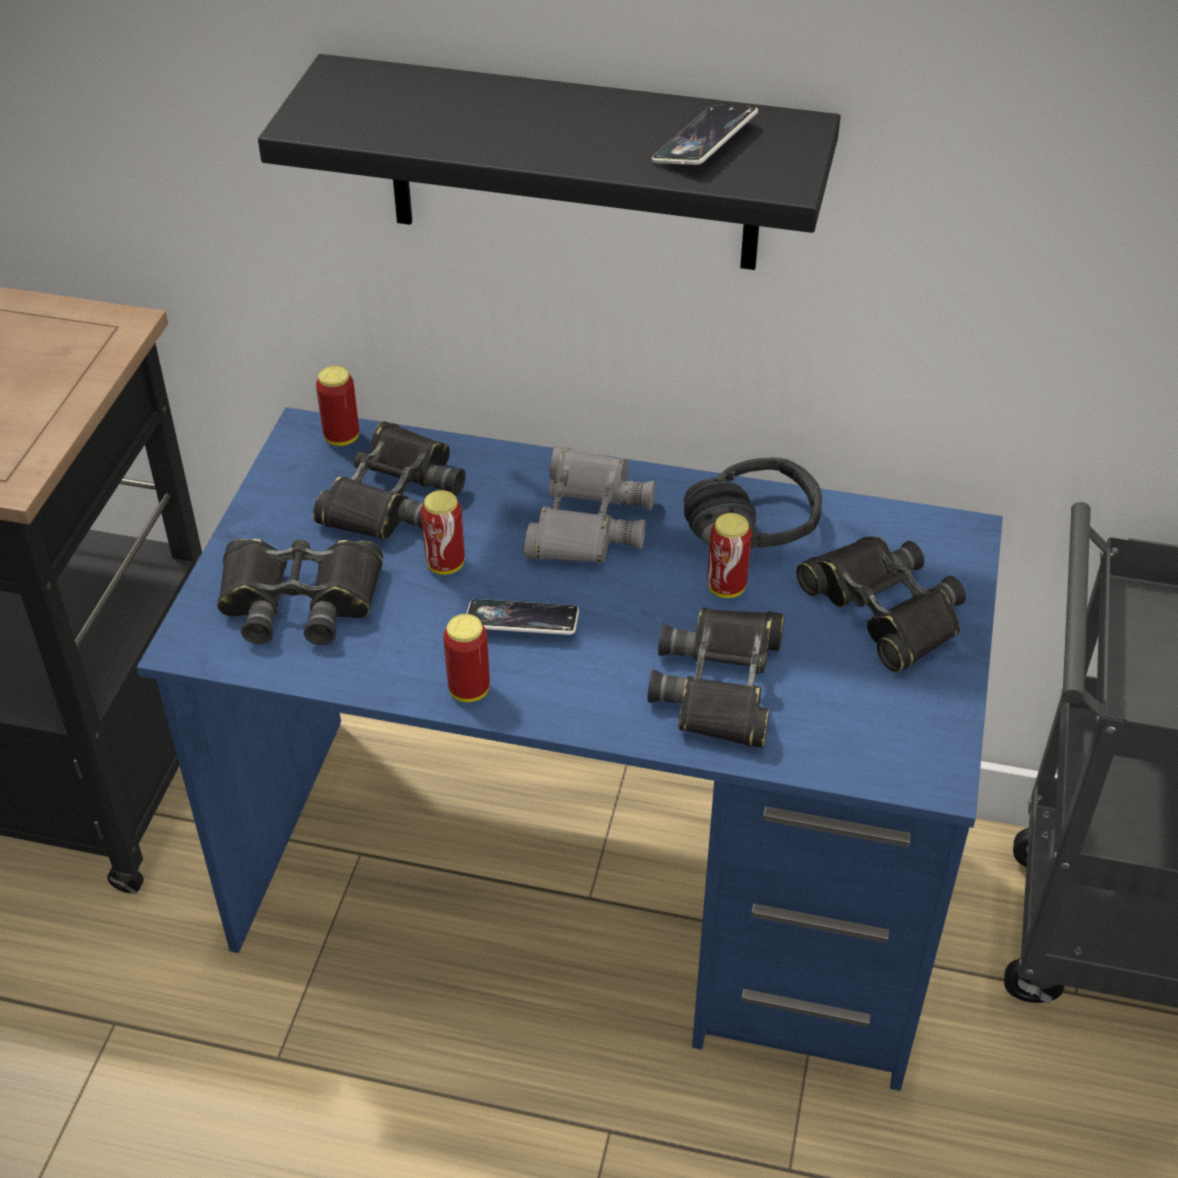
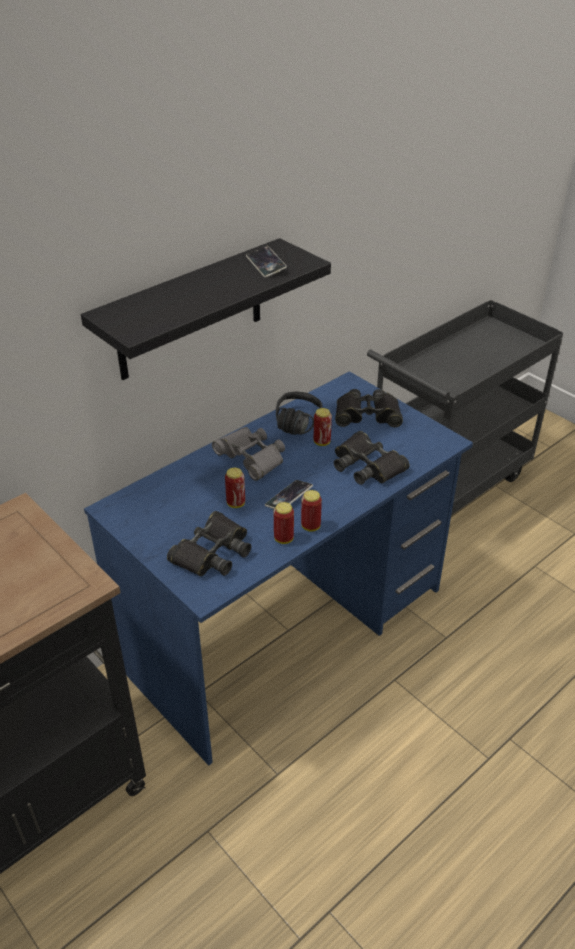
camera: 55 degrees left, 5 degrees down
(342, 437) = (125, 500): can -> can (283, 539)
(393, 496) = (180, 500): black binoculars -> none

